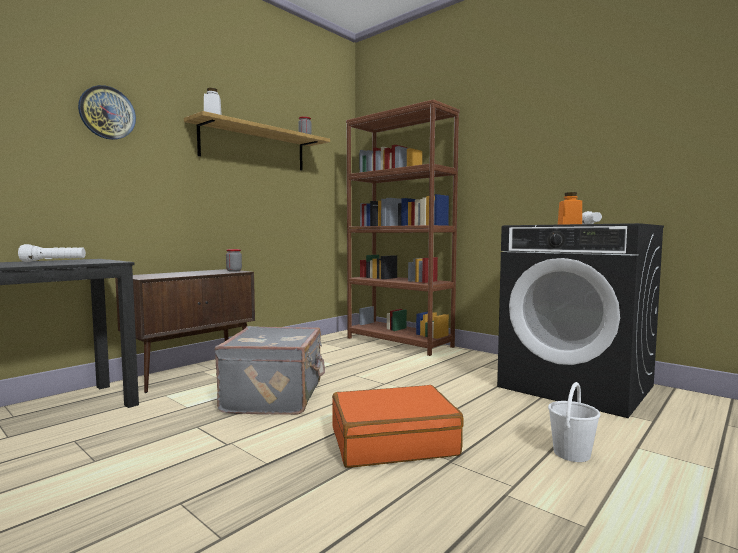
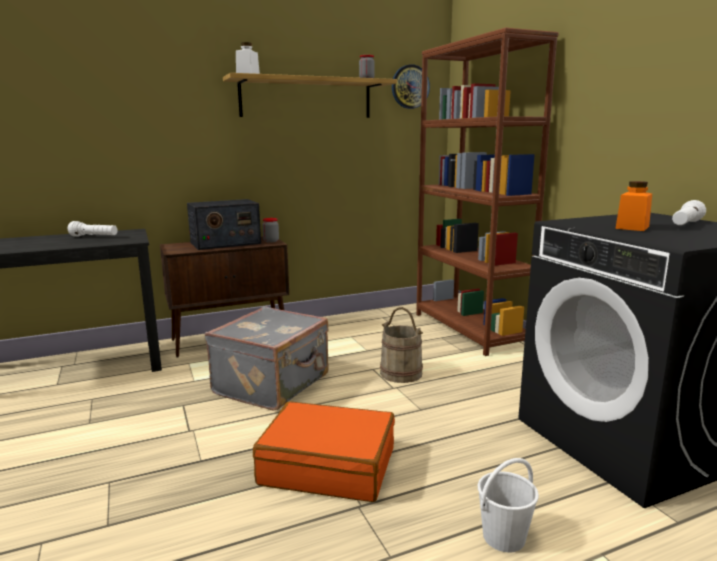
camera: 25 degrees right, 10 degrees up
(107, 113) = (144, 85): wall clock -> wall clock (410, 87)
(189, 273) = (225, 243): none -> radio
(379, 374) = (401, 373): none -> beige bucket

